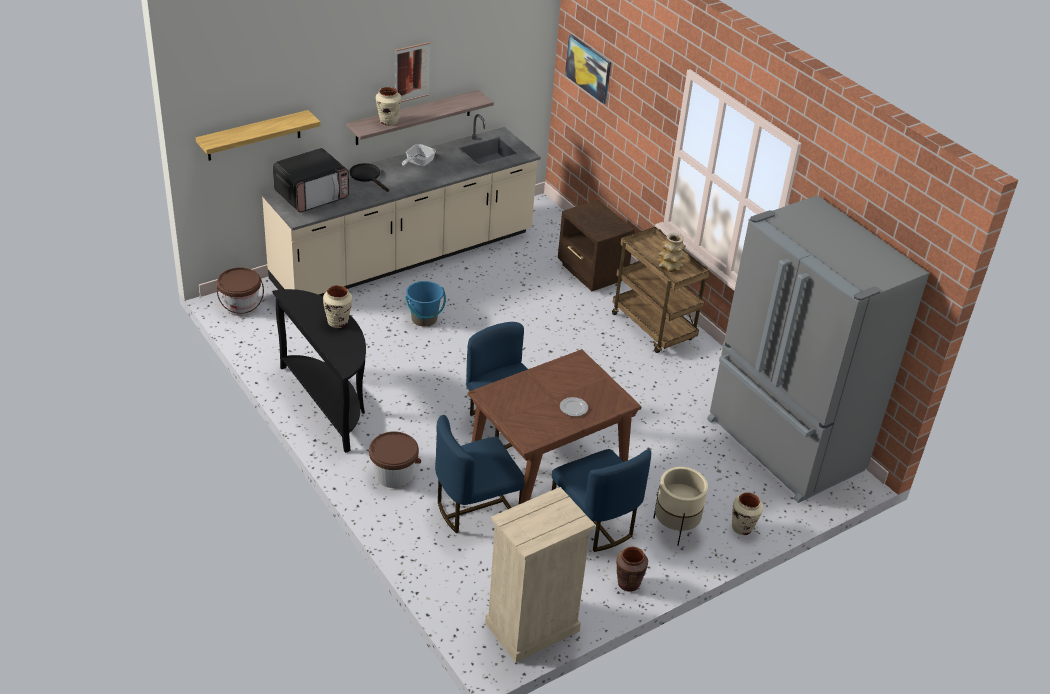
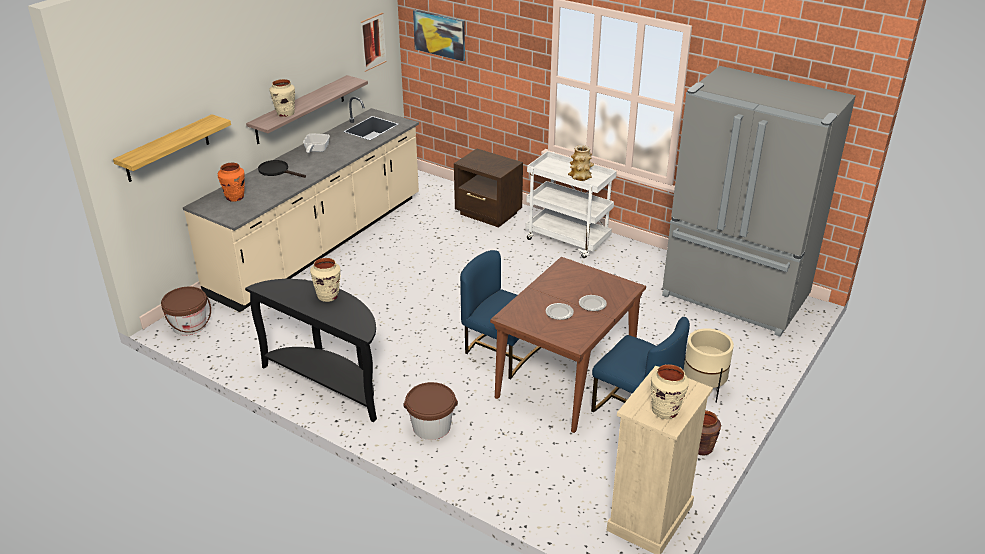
camera: 20 degrees left, 5 degrees down
(312, 195) = (235, 197): microwave -> orange vase
(412, 72) = (293, 64): picture -> picture (373, 42)
(424, 319) = (371, 288): blue bucket -> none
(476, 508) = (526, 430): blue chair -> none
(535, 406) = (559, 313): none -> plate
(654, 328) = (568, 240): brown cart -> white cart
(742, 528) = (754, 370): beige vase -> beige vase (665, 411)

